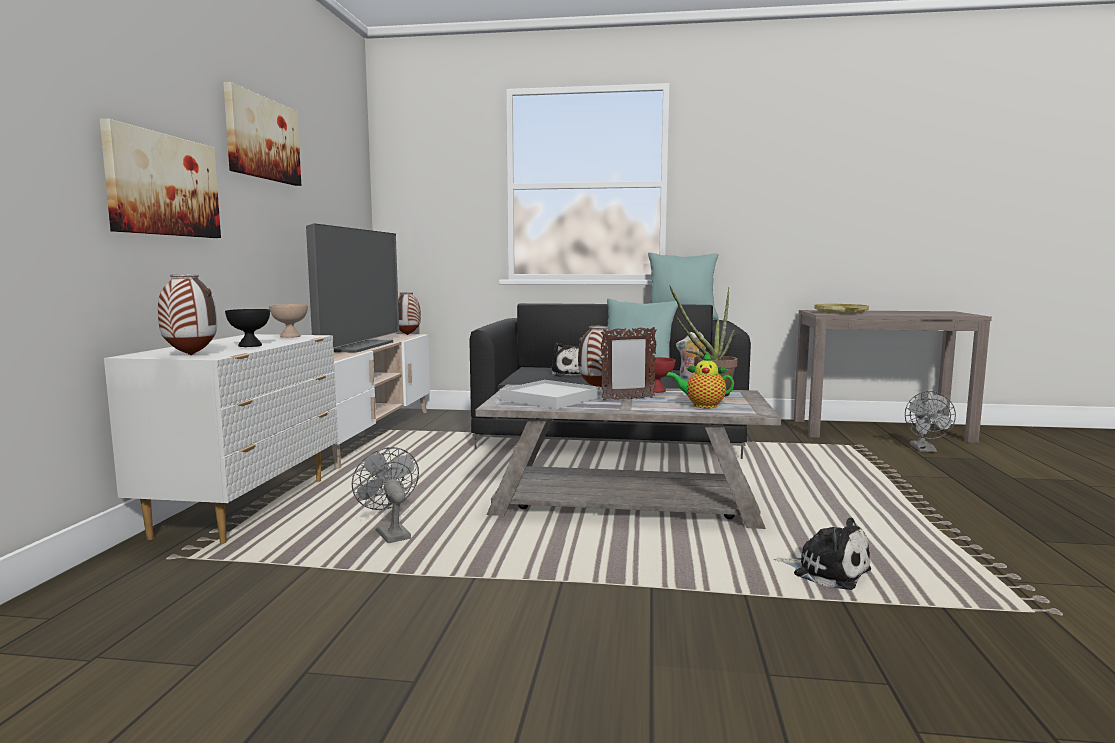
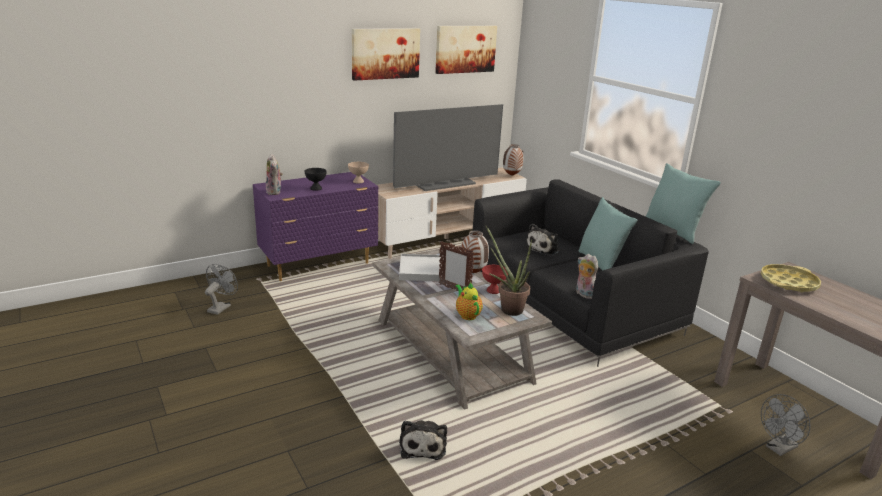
camera: 50 degrees right, 15 degrees up
(163, 185) = (298, 97): picture -> picture (465, 49)
(190, 355) = (275, 192): vase -> plush toy
(247, 506) = (319, 265): white dresser -> purple dresser
(390, 533) = (330, 308): grey fan -> grey fan (221, 307)

